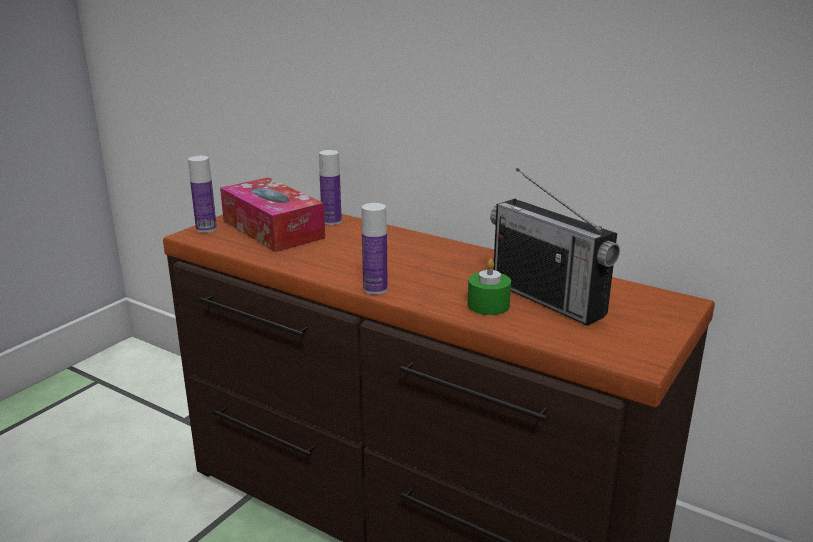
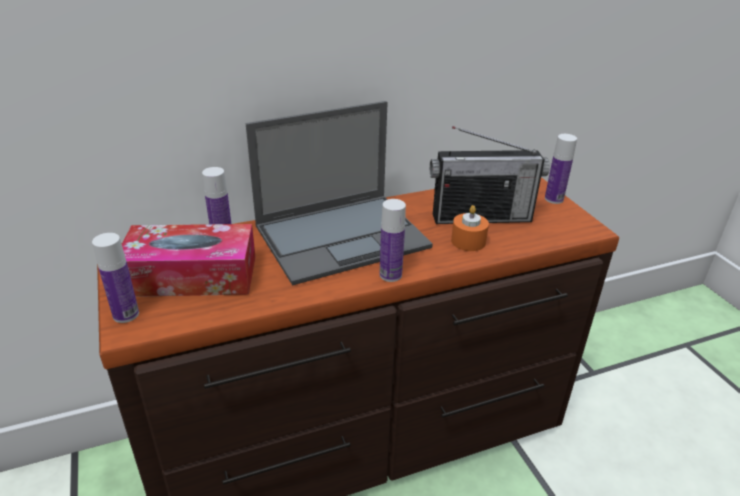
camera: 55 degrees left, 10 degrees up
(405, 255) = (343, 236): none -> laptop
(488, 305) = (468, 241): green candle -> orange candle
(667, 326) = (554, 199): none -> bottle

